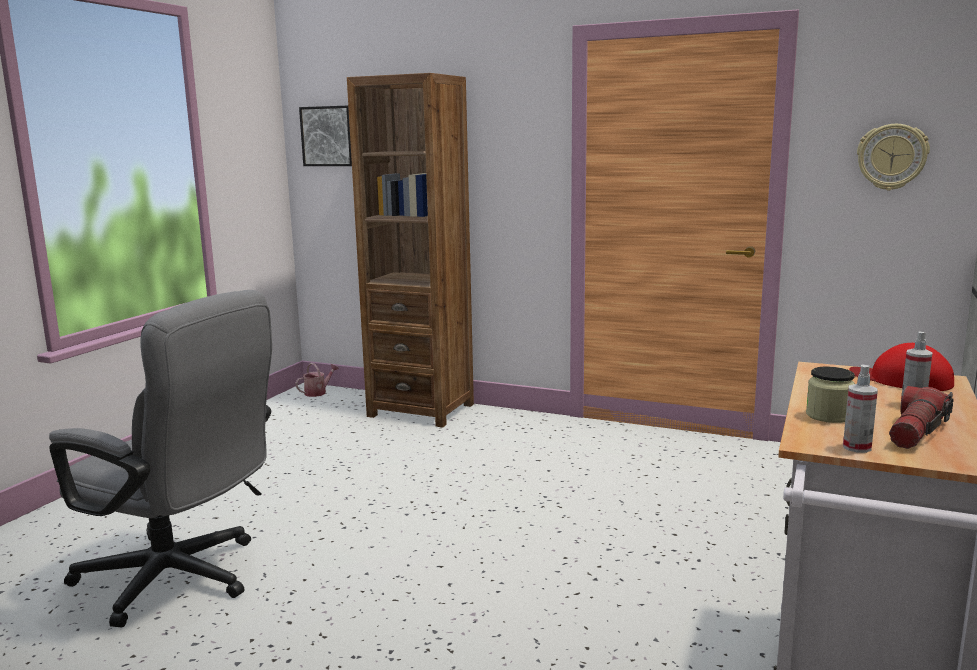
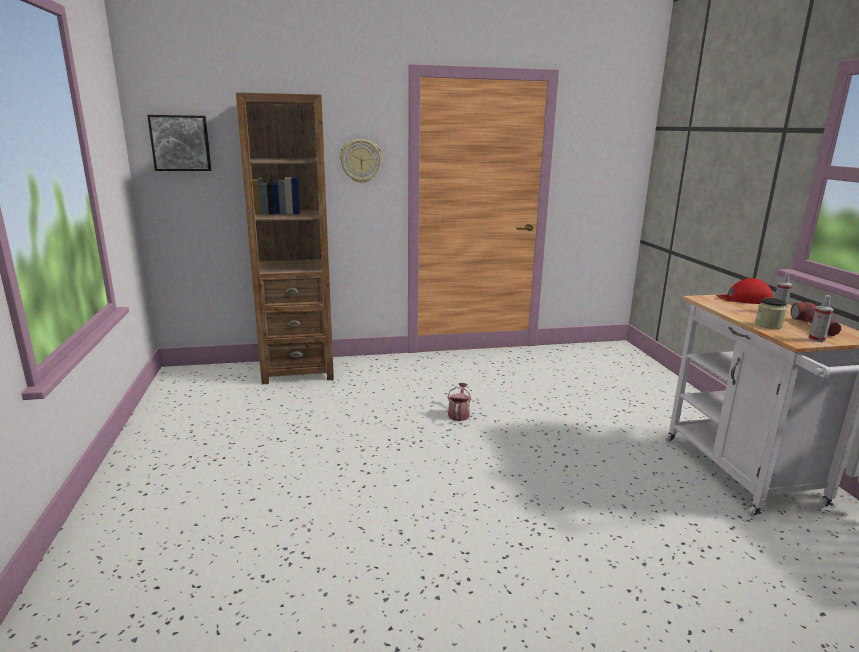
camera: 35 degrees left, 5 degrees up
(181, 580) = (300, 558): grey office chair -> none
(318, 392) = (188, 373): watering can -> watering can (459, 414)
(891, 157) = (605, 166): wall clock -> wall clock (361, 161)

